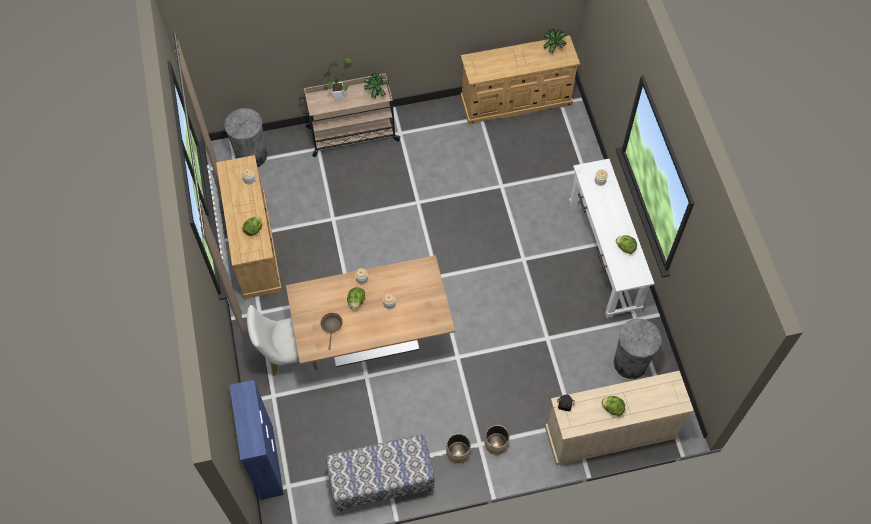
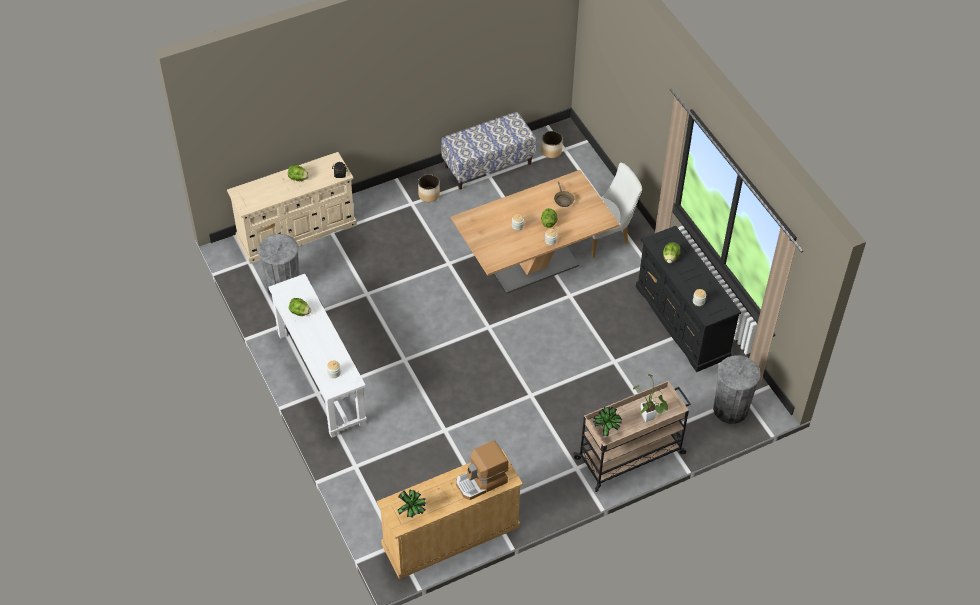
camera: 165 degrees right, 10 degrees down
(254, 244) = (682, 322): beige dresser -> black dresser
(267, 462) = (589, 161): blue cabinet -> none
(493, 62) = (481, 482): none -> coffee machine
(496, 443) = (397, 206): planter -> planter (551, 151)

